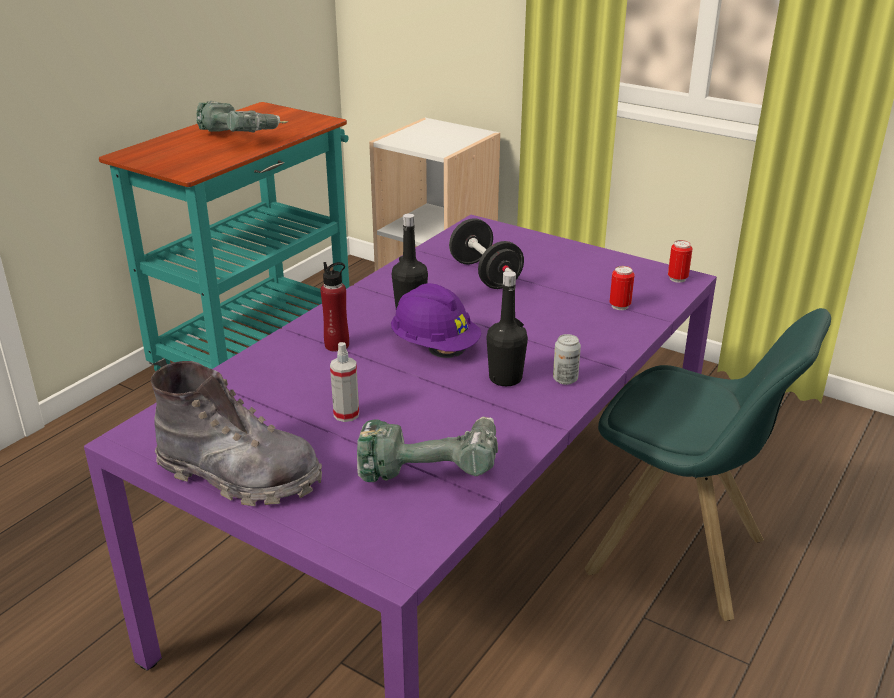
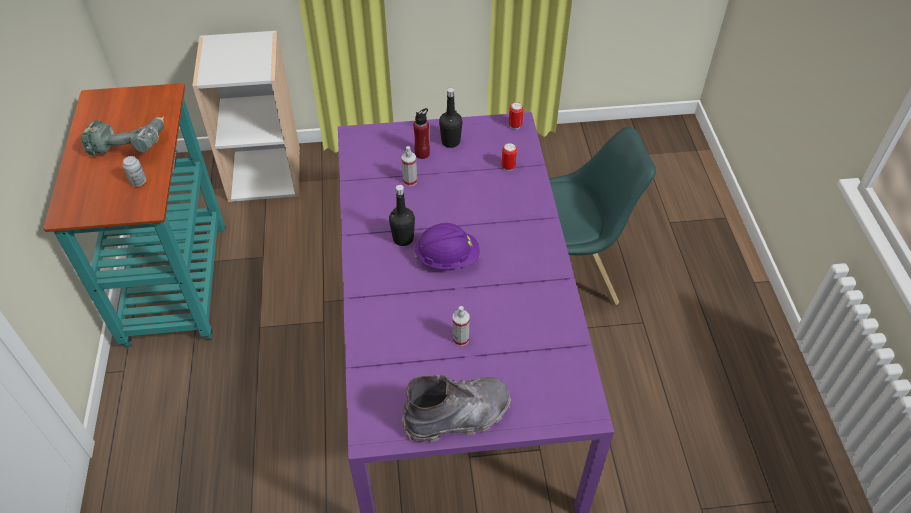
camera: 40 degrees left, 20 degrees up
(337, 345) = (394, 292): red bottle -> red bottle (422, 153)
(430, 468) = (540, 346): power drill -> none
(485, 275) = (410, 181): black dumbbell -> spray bottle
(505, 378) = (509, 260): black bottle -> black bottle (450, 142)
(565, 379) = (538, 242): can -> can (138, 182)

